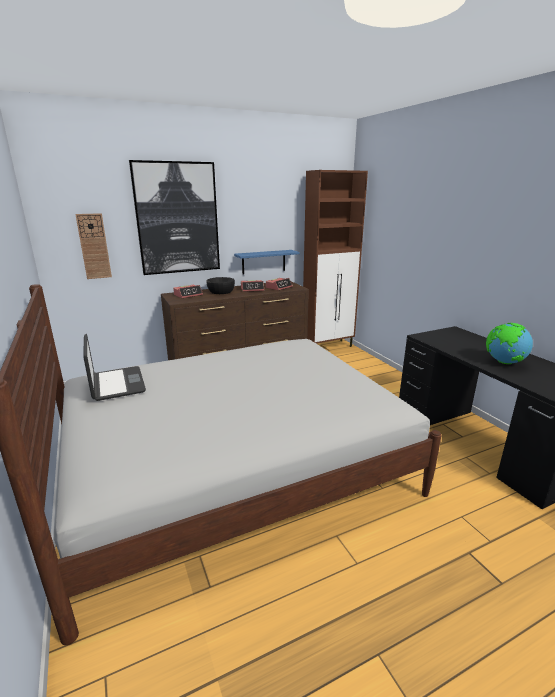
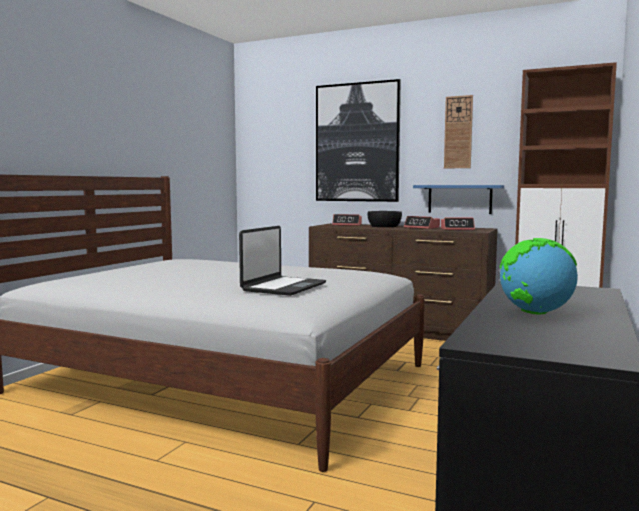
camera: 50 degrees right, 15 degrees down
(94, 246) = (279, 169): wall clock -> wall clock (458, 132)
(116, 384) = (171, 261): laptop -> laptop (283, 287)

